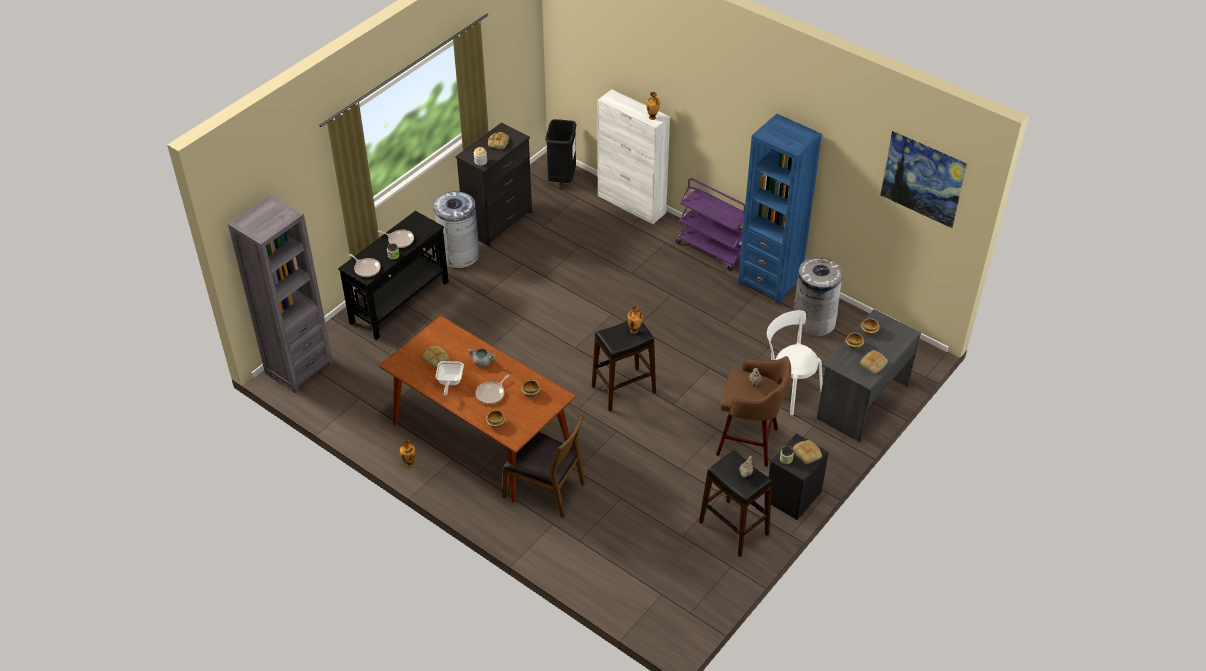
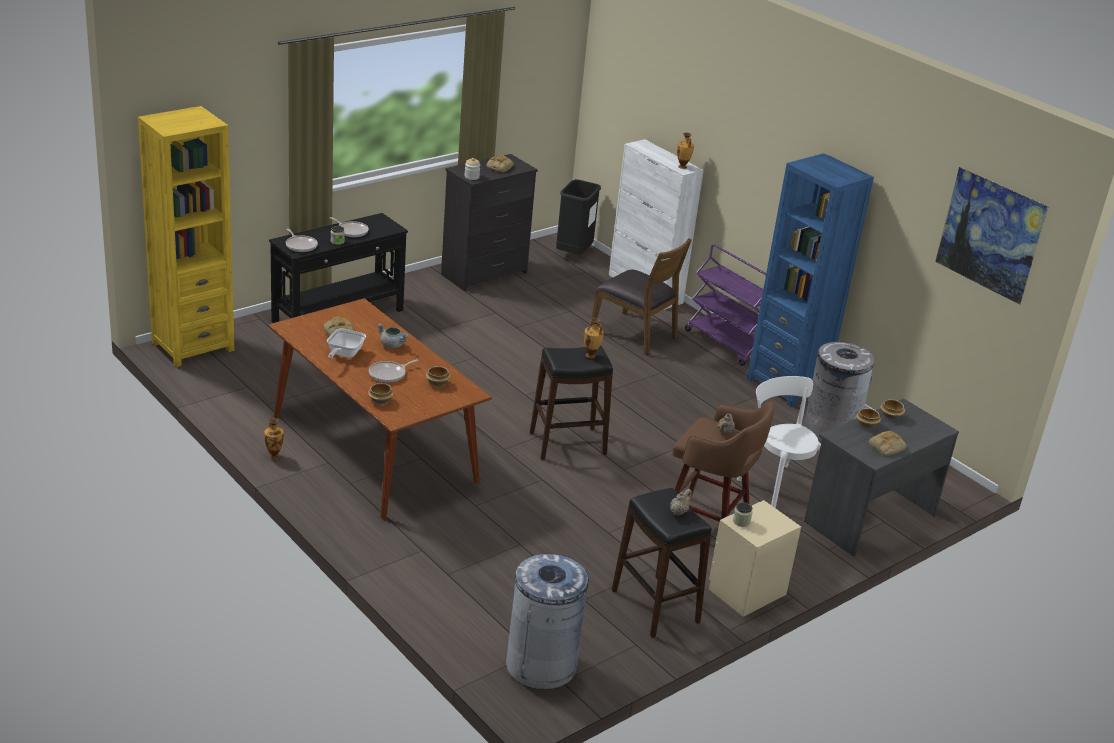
camera: 10 degrees right, 15 degrees down
(299, 368) = (193, 346): grey bookcase -> yellow bookcase
(459, 254) = (426, 291): grey trash can -> grey trash can (541, 665)
(545, 489) = (428, 515): brown chair -> brown chair (635, 334)
(793, 496) = (747, 592): black nightstand -> beige nightstand
(807, 453) = (772, 522): bread -> none

